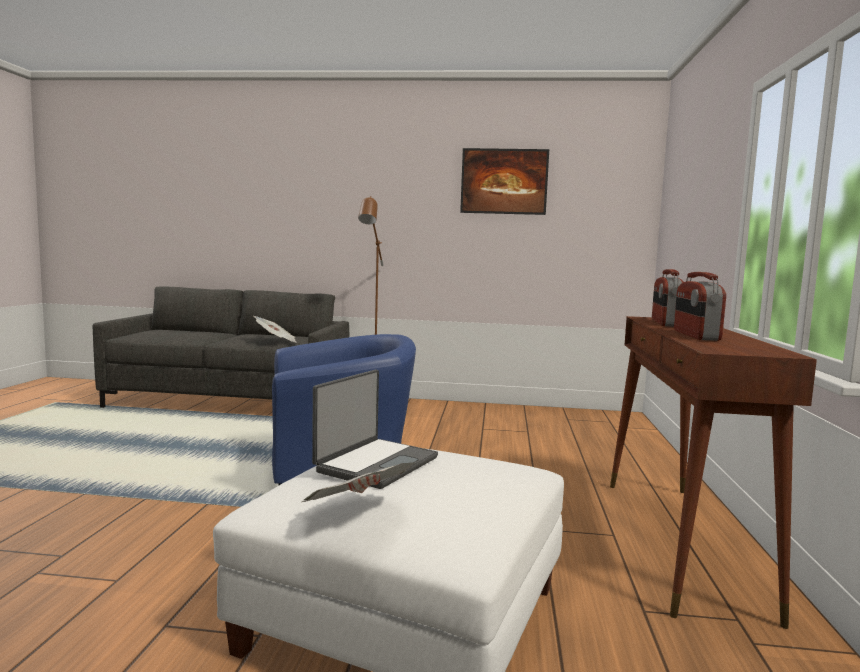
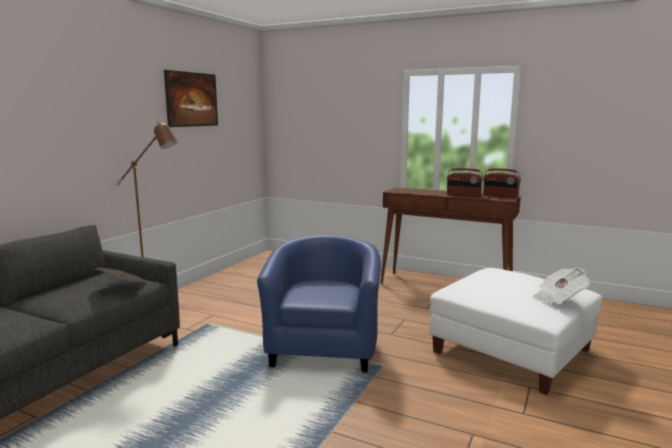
camera: 70 degrees left, 5 degrees up
(375, 464) = (496, 290): laptop -> none
(665, 323) = (417, 192): radio -> radio (500, 196)

